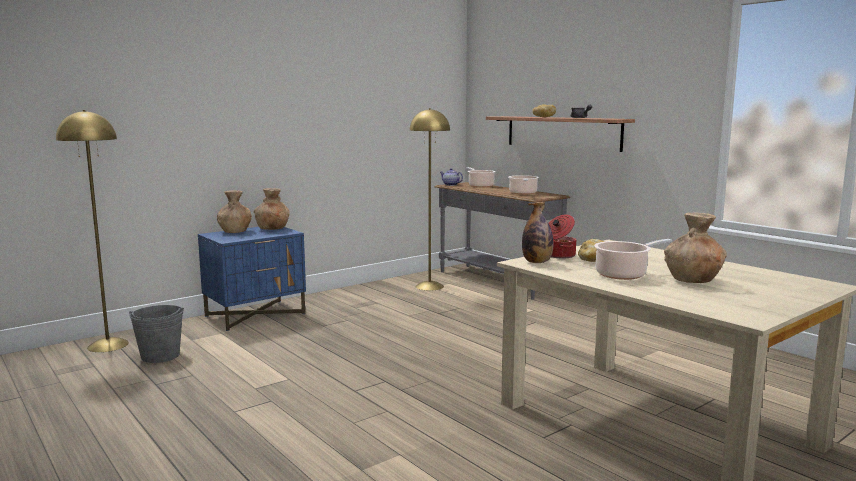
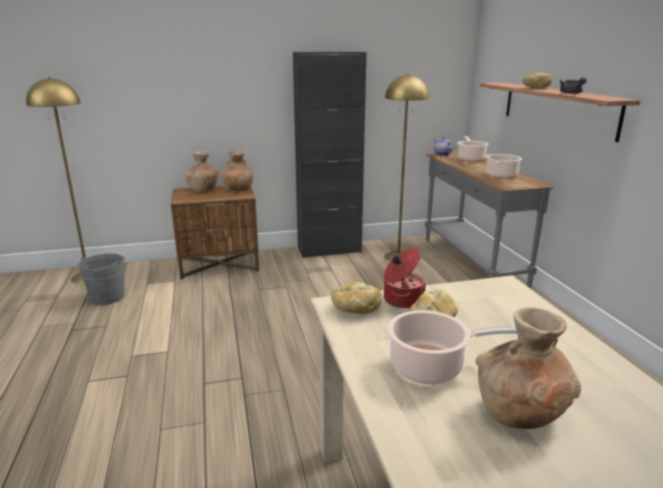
camera: 25 degrees right, 10 degrees up
(256, 315) = (220, 265): blue nightstand -> brown nightstand
(357, 290) = (329, 250): none -> black cabinet
(537, 262) = (355, 309): bottle -> bread

